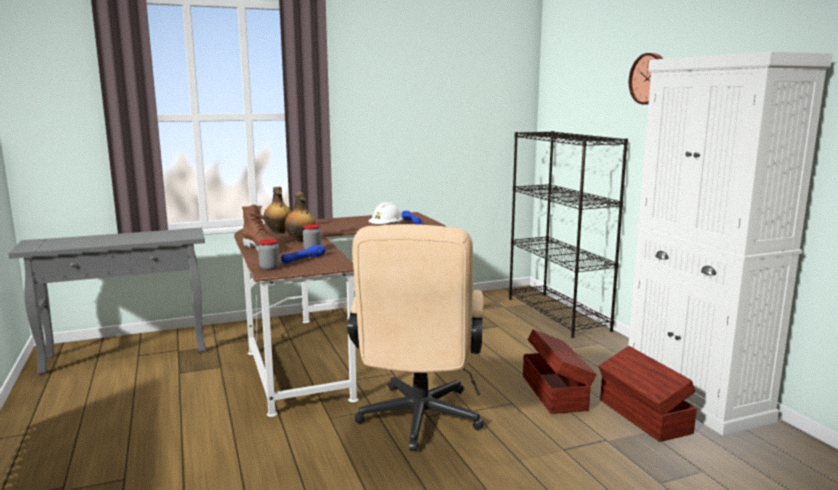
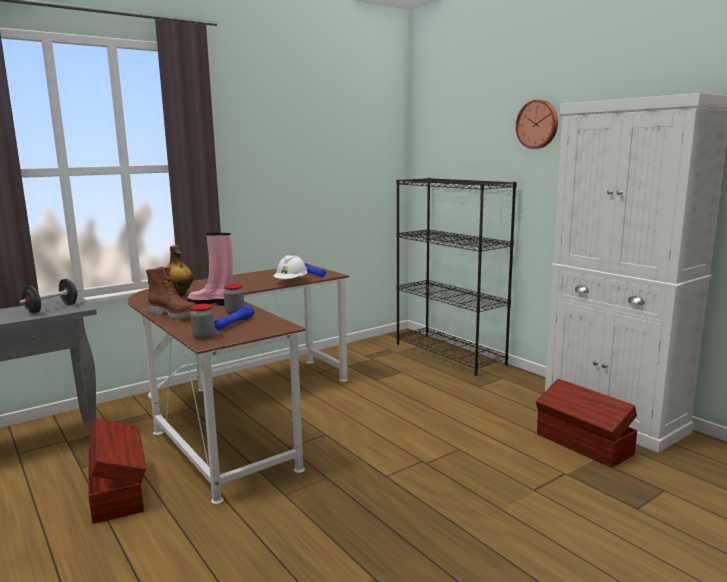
camera: 15 degrees left, 0 degrees up
(171, 235) = (52, 309): none -> black dumbbell
(300, 241) = (212, 303): bottle -> pink boot
(418, 422) = (380, 484): beige office chair -> none
(555, 392) = (492, 432): brown storage box -> brown storage box (118, 490)

